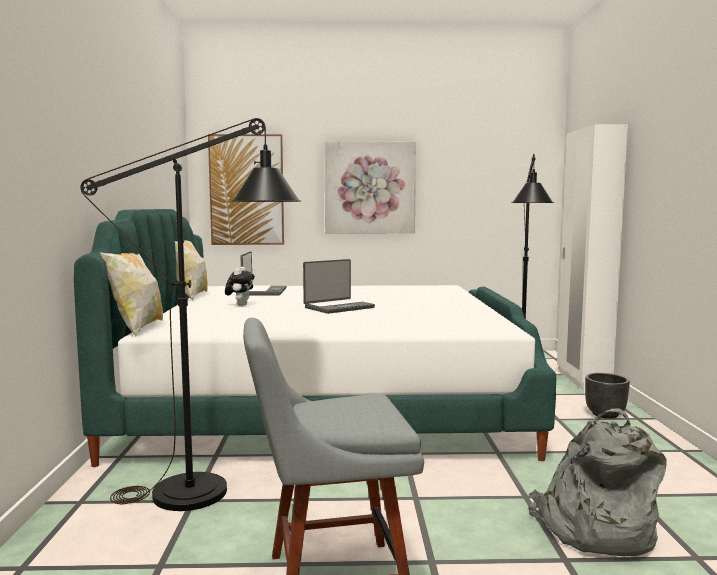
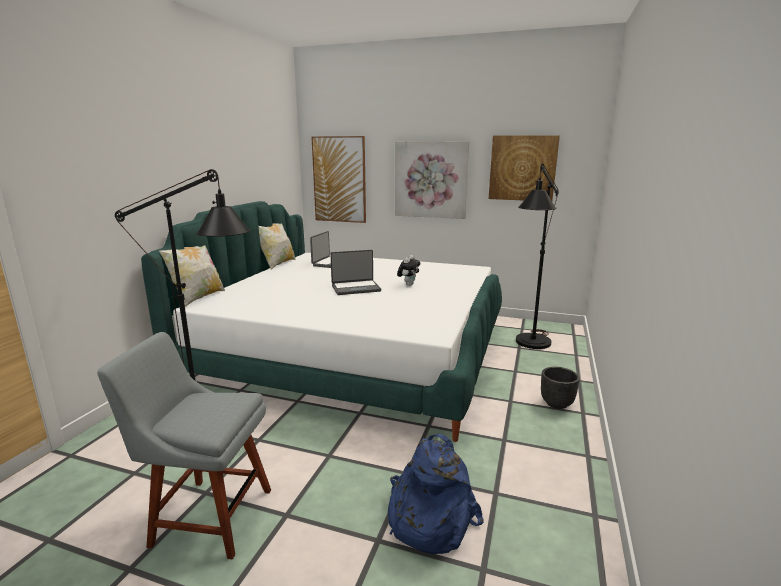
camera: 20 degrees right, 10 degrees up
(240, 305) = (294, 278): plush toy -> plush toy (408, 284)
(477, 172) = (522, 168): none -> picture
(582, 381) = (574, 363): white wardrobe -> none
(594, 529) = (428, 518): grey backpack -> blue backpack

